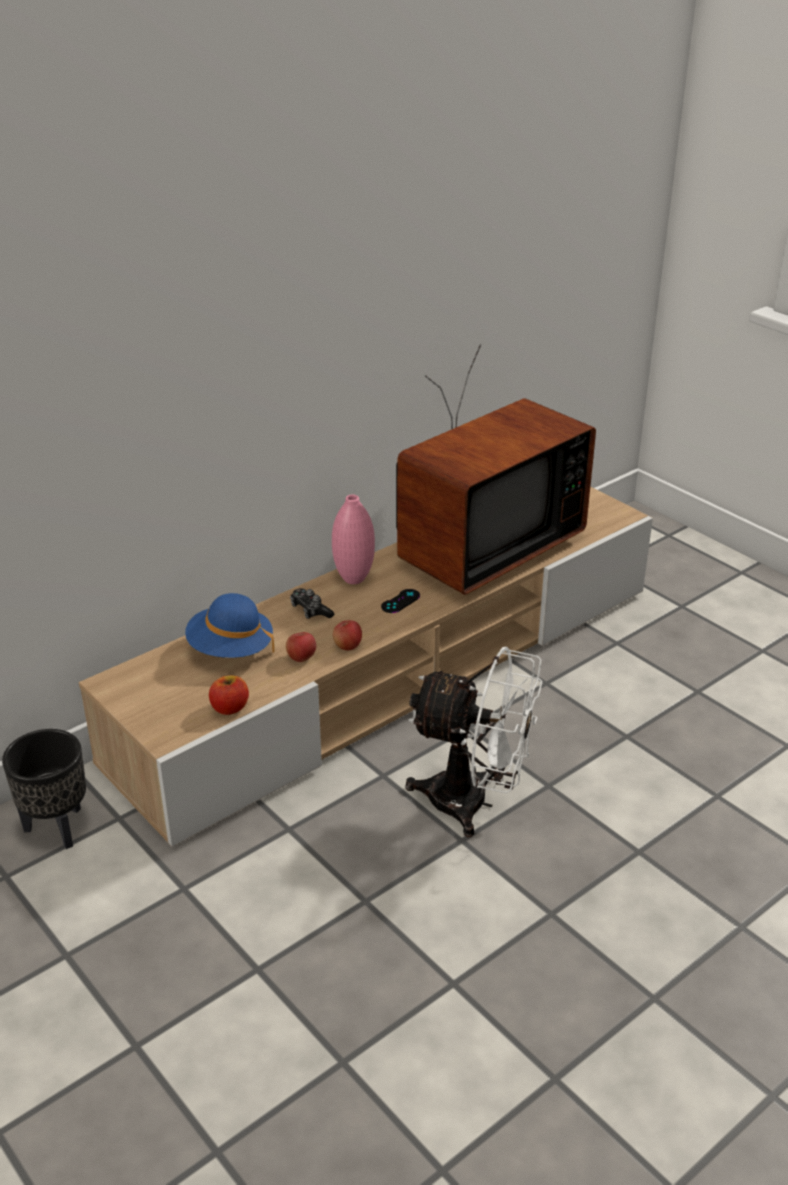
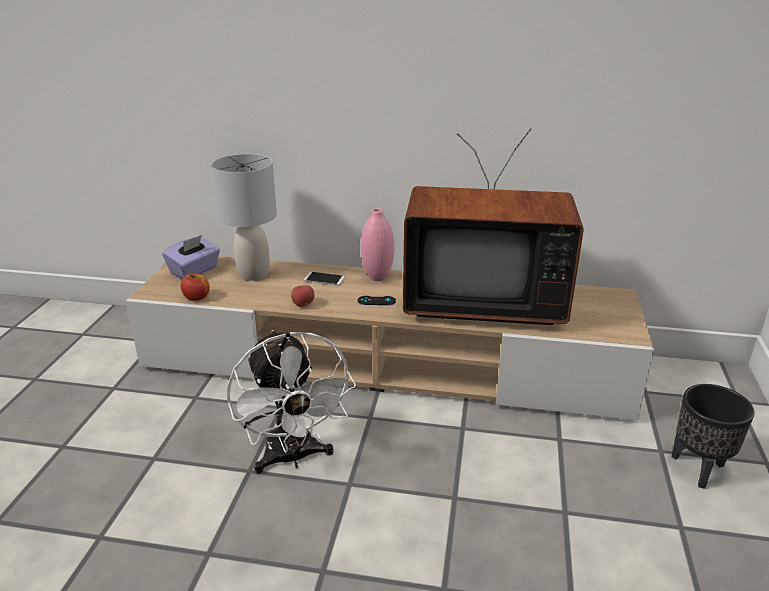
camera: 50 degrees right, 5 degrees down
(56, 828) = (130, 329): black planter -> black planter (697, 468)
(157, 686) = (194, 271): none -> purple tissue box
(230, 649) = (253, 274): blue hat -> grey table lamp
(301, 658) = (272, 296): apple -> none
(310, 610) = (324, 279): game controller -> phone

